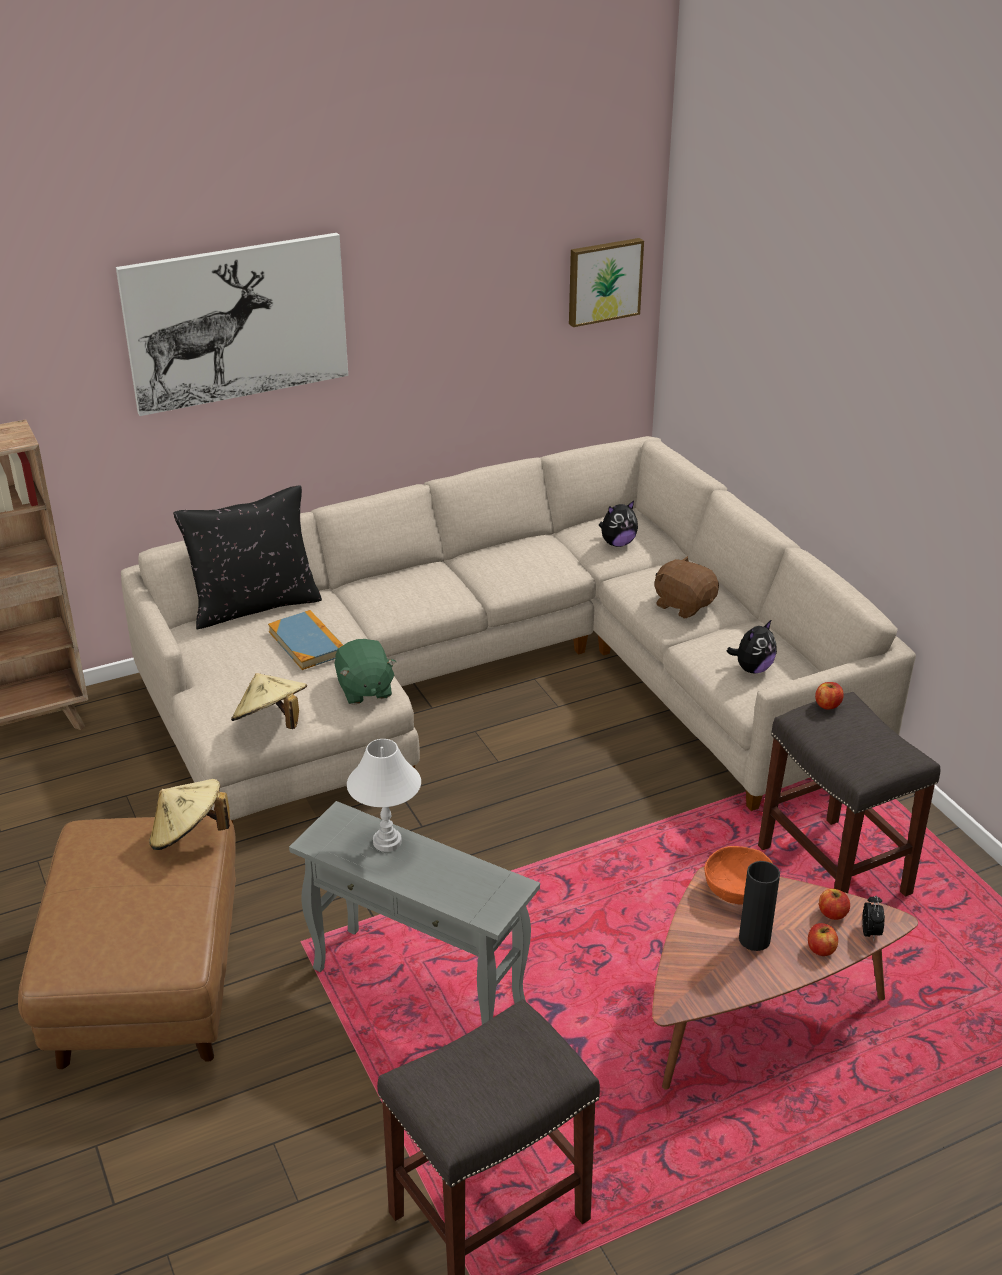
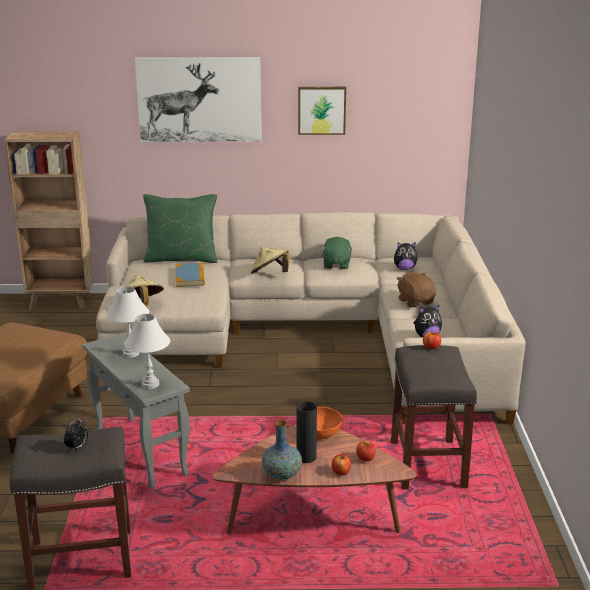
camera: 25 degrees right, 10 degrees down
(189, 836) = (53, 337): beige hat -> beige hat (270, 274)
(254, 605) = (181, 258): black pillow -> green pillow
(364, 690) = (202, 302): green plush toy -> green plush toy (336, 264)
(475, 896) = (150, 384): none -> white table lamp
(603, 281) = (430, 113): picture -> picture (321, 110)
(747, 983) = (282, 474): none -> vase
(870, 933) = (379, 473): alarm clock -> alarm clock (77, 447)

